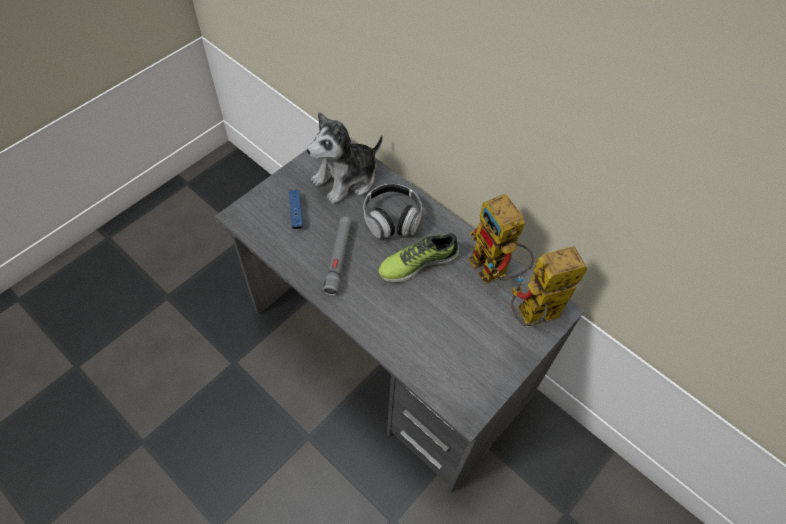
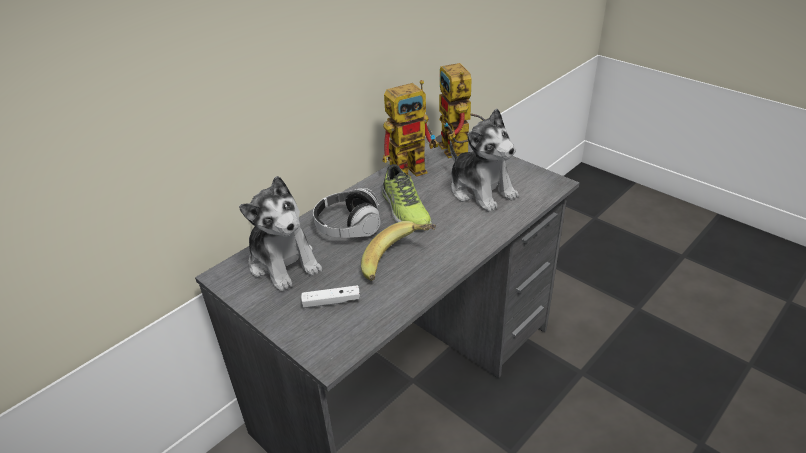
camera: 85 degrees left, 20 degrees down
(296, 213) = (331, 302): blue game controller -> white game controller
(338, 258) = (399, 263): grey flashlight -> banana
(451, 333) = (481, 190): none -> plush toy

